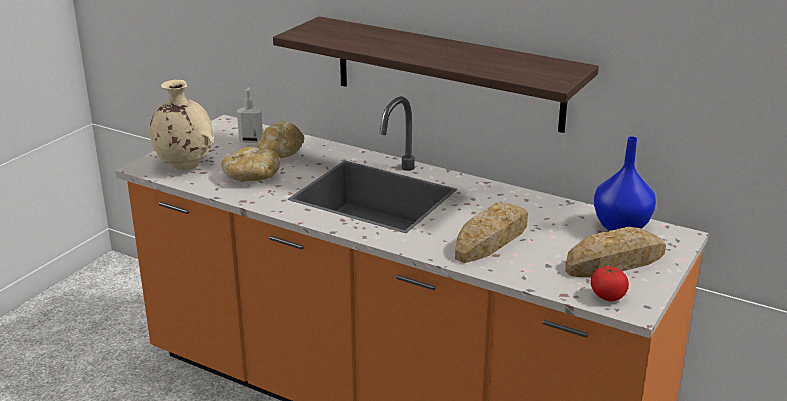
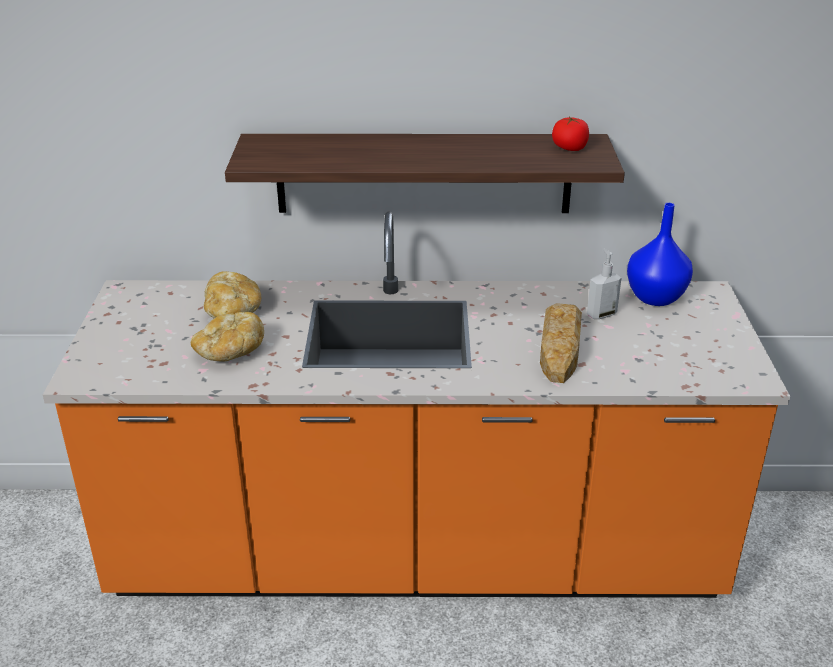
camera: 30 degrees left, 5 degrees up
(184, 166) = (130, 361): beige vase -> none
(251, 140) = (178, 305): soap dispenser -> soap dispenser (601, 314)
(608, 296) = (722, 374): tomato -> tomato (569, 148)
(615, 262) = (690, 336): bread -> none

